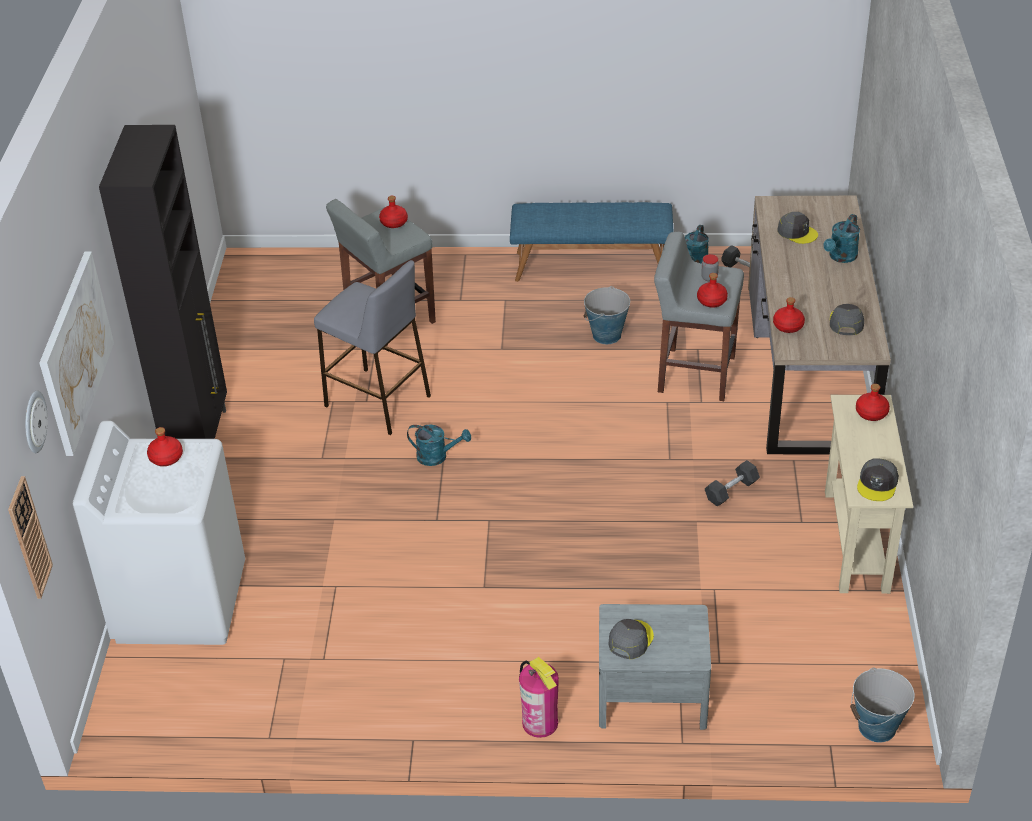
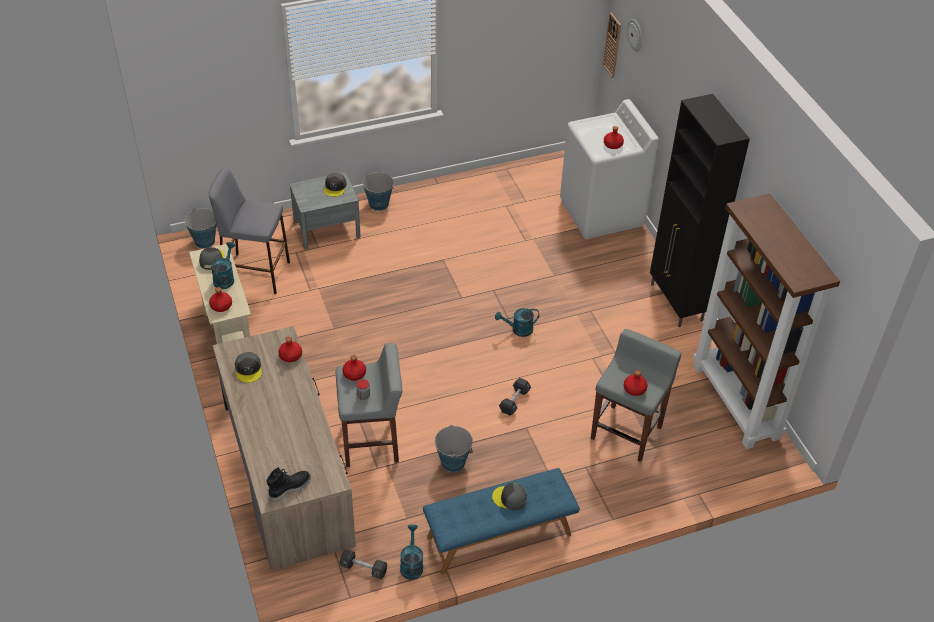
camera: 155 degrees right, 5 degrees up
(75, 351) = (667, 90): picture -> none
(239, 318) = (737, 402): none -> brown bookcase
(378, 401) = (584, 360): grey stool -> grey stool (255, 273)
(540, 722) = (378, 204): fire extinguisher -> bucket
(731, 491) = (317, 354): black dumbbell -> black dumbbell (514, 401)
(797, 232) = (304, 452): grey cap -> grey cap (510, 498)
(821, 208) = (289, 488): none -> black boot
(840, 257) = (263, 433): turquoise watering can -> turquoise watering can (225, 278)

